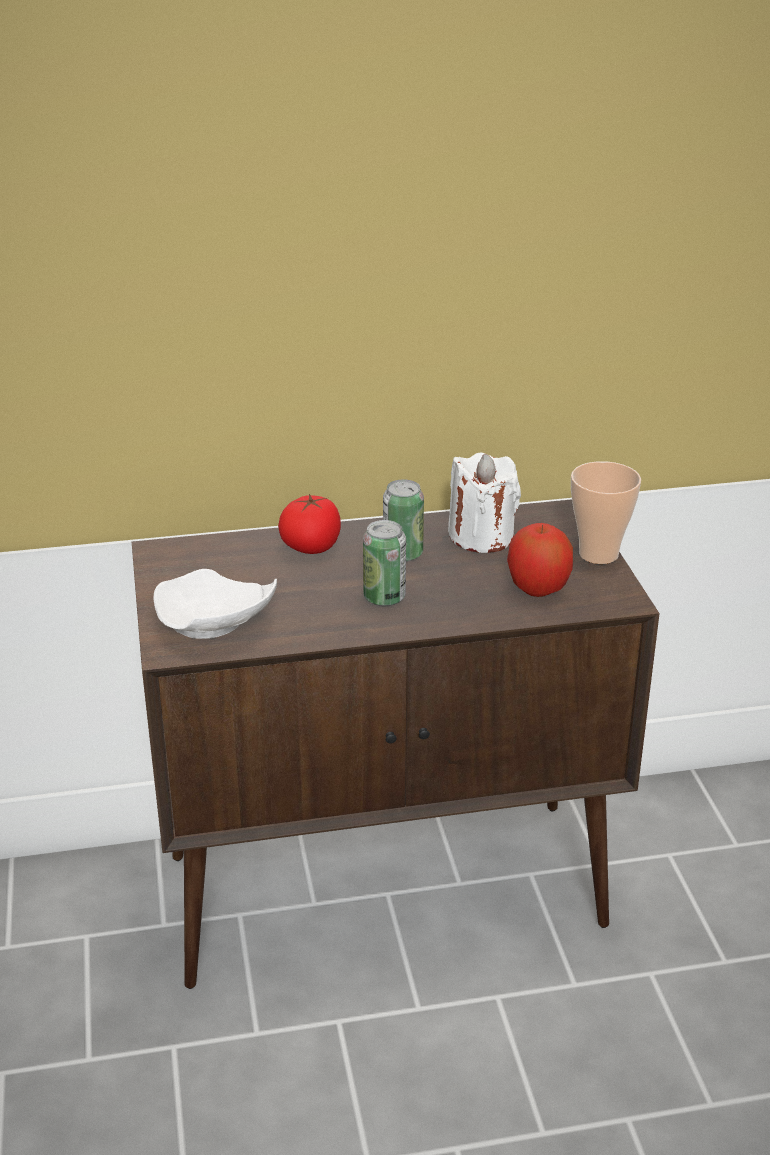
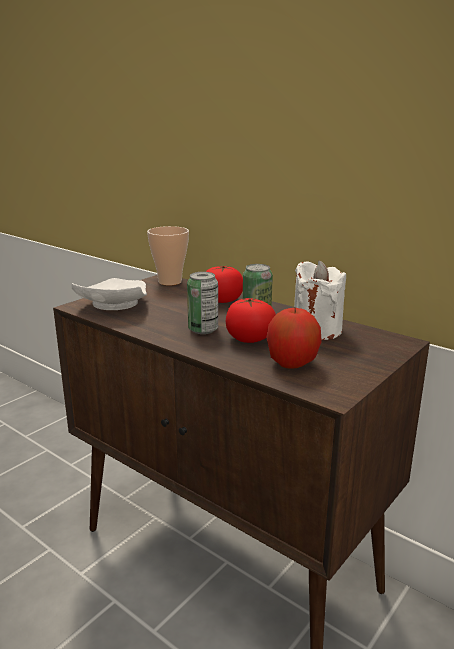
camera: 50 degrees right, 10 degrees down
(450, 582) = (250, 339): none -> tomato
(598, 554) = (372, 367): cup -> cup (170, 282)

